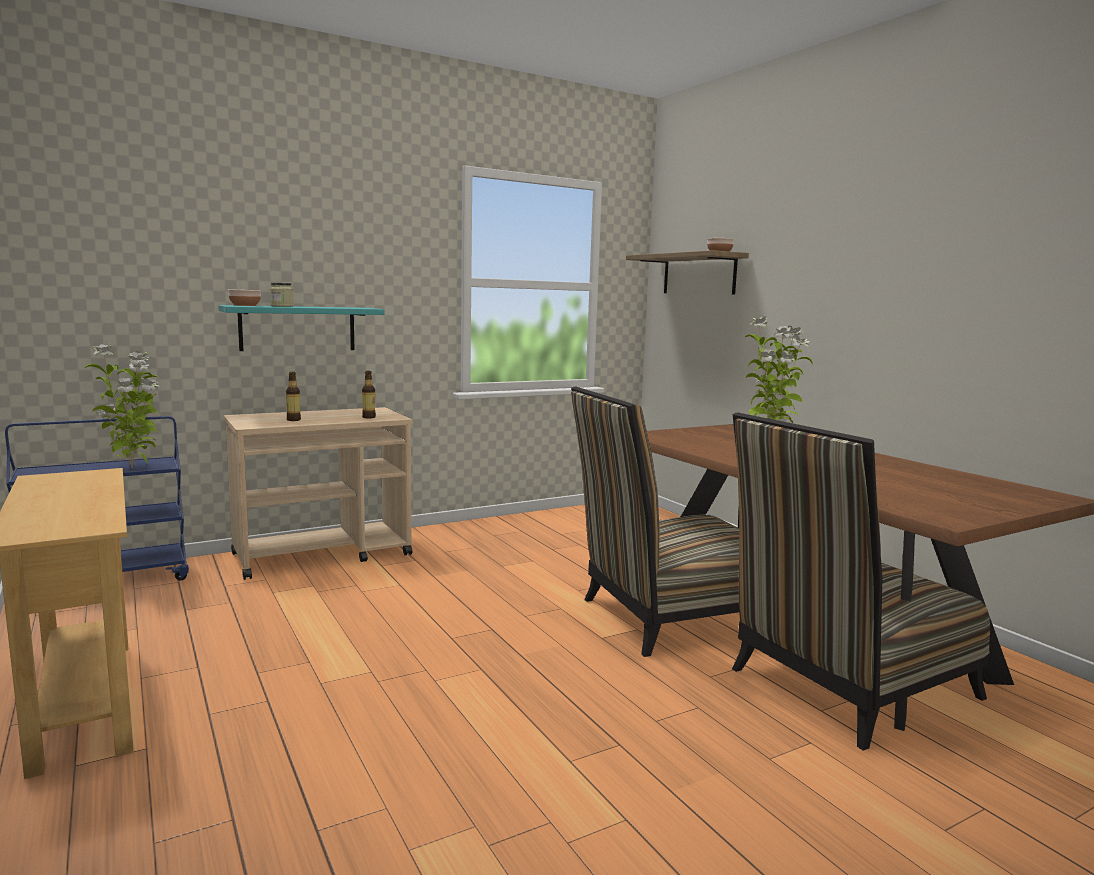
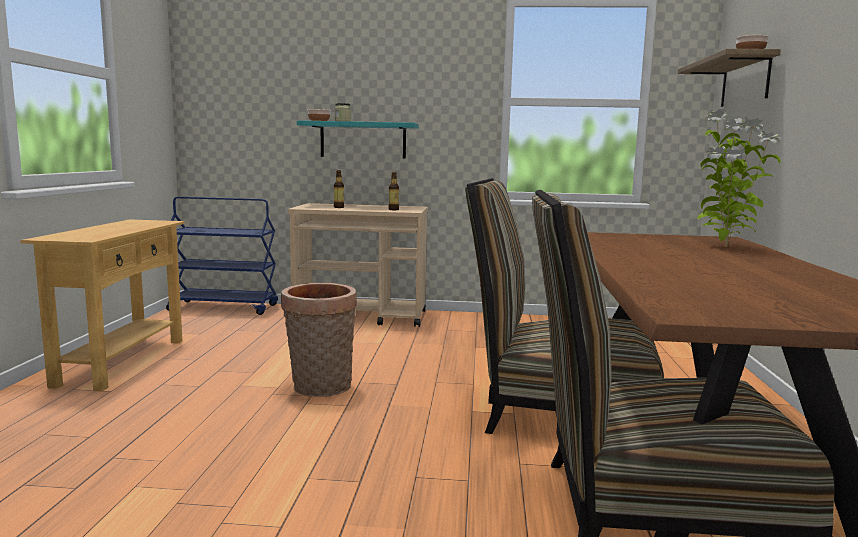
camera: 35 degrees right, 0 degrees up
(133, 468) = (238, 232): potted plant -> none
(422, 658) = (320, 389): none -> basket

